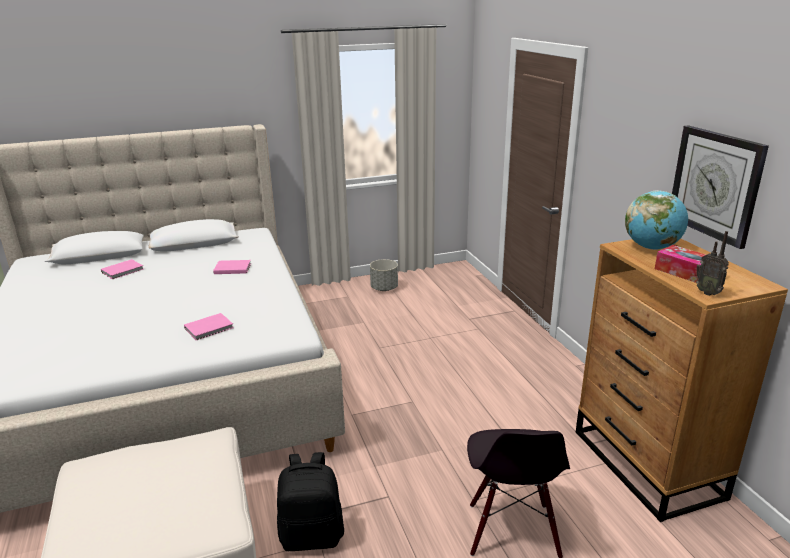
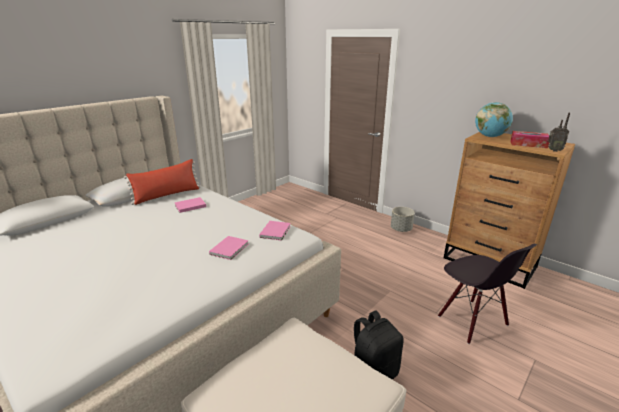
camera: 30 degrees left, 0 degrees up
(124, 270) = (90, 227): pink book -> pink book (276, 231)
(226, 250) = (167, 195): none -> red pillow
(384, 288) = (256, 208): grey planter -> grey planter (401, 229)
(715, 184) = (514, 96): wall clock -> none

